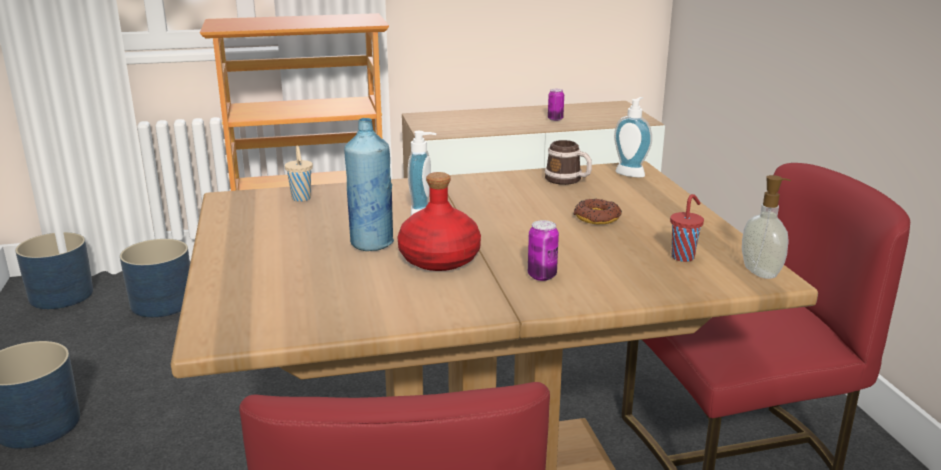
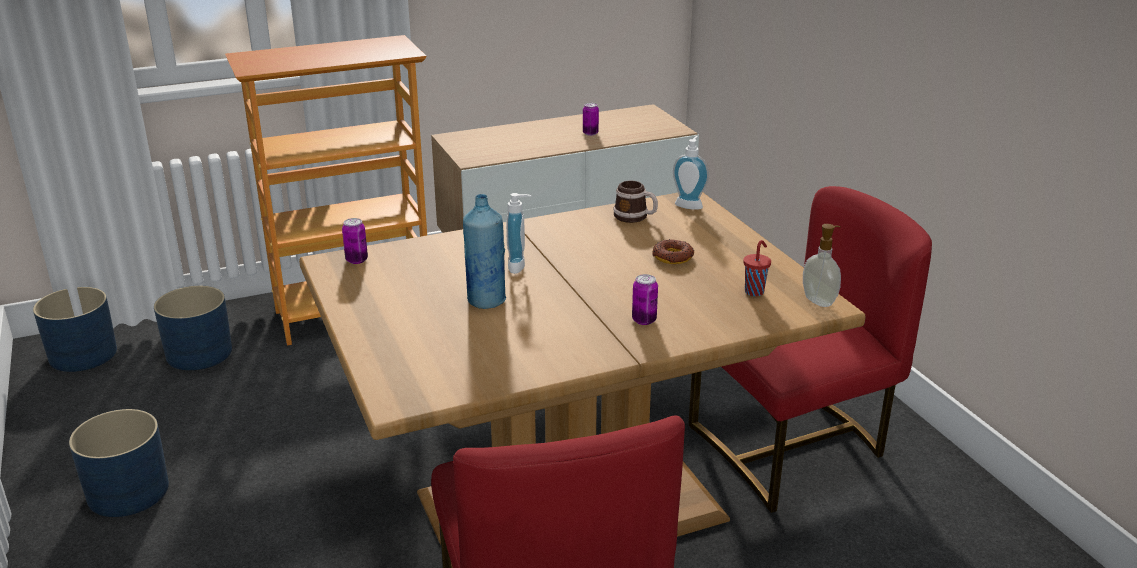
camera: 10 degrees left, 5 degrees up
(258, 198) = (356, 260): none -> can
(301, 199) = (398, 257): beige cup -> none
(440, 259) = (552, 311): red bottle -> none

